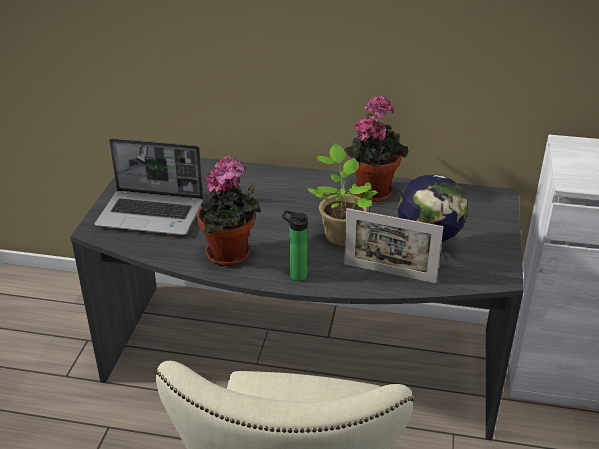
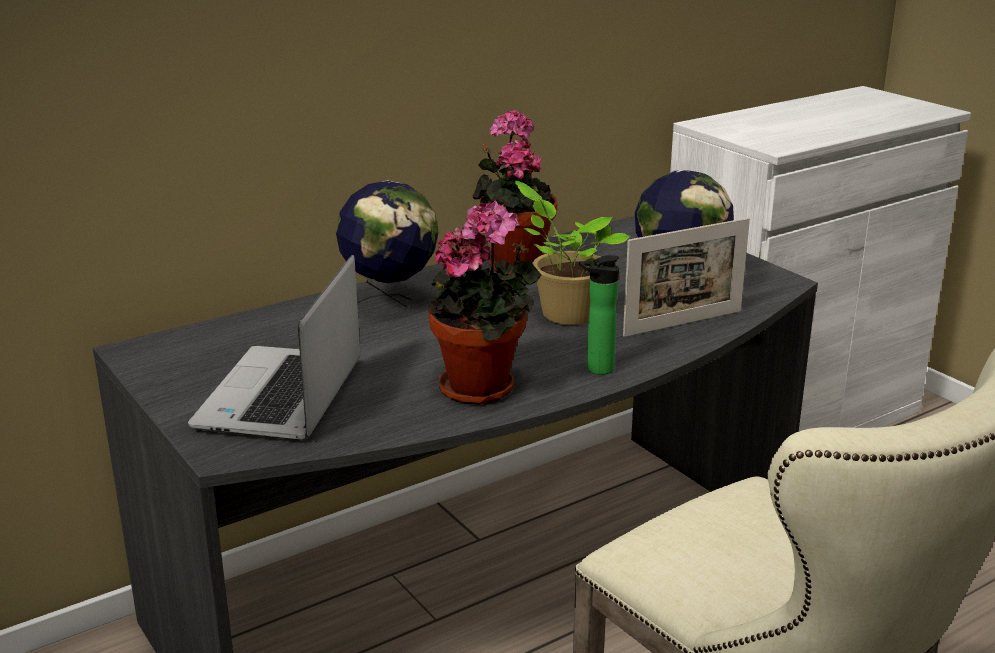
camera: 45 degrees left, 10 degrees down
(152, 214) = (282, 397): laptop -> laptop turned 135 degrees clockwise
(274, 186) = (390, 304): none -> globe

